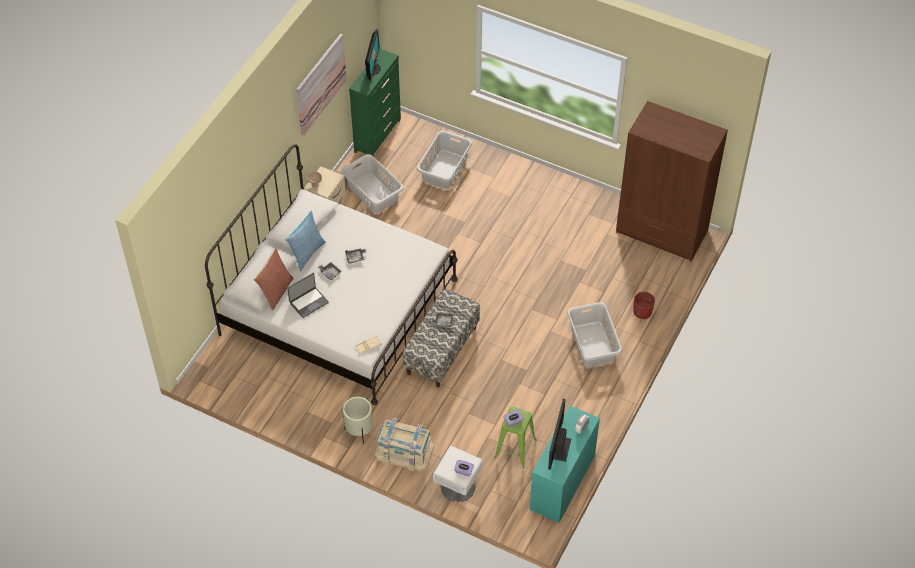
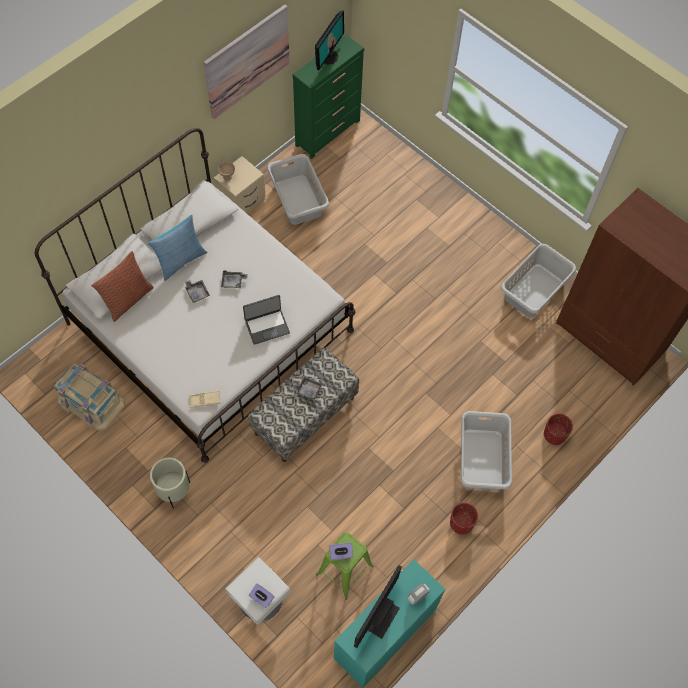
camera: 15 degrees right, 10 degrees up
(308, 302) = (158, 323): laptop -> laptop (267, 326)
(404, 451) = (215, 533): beige storage box -> beige storage box (91, 402)
(444, 169) = (386, 192): grey laundry basket -> grey laundry basket (533, 290)
(593, 392) = (461, 523): none -> red planter

